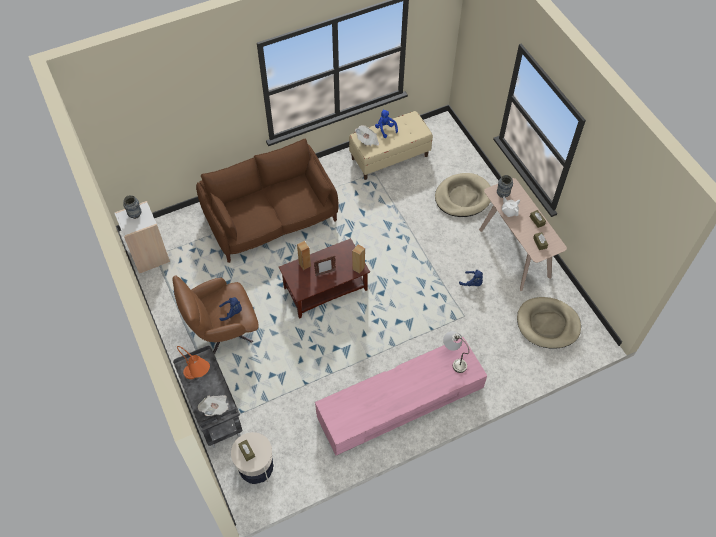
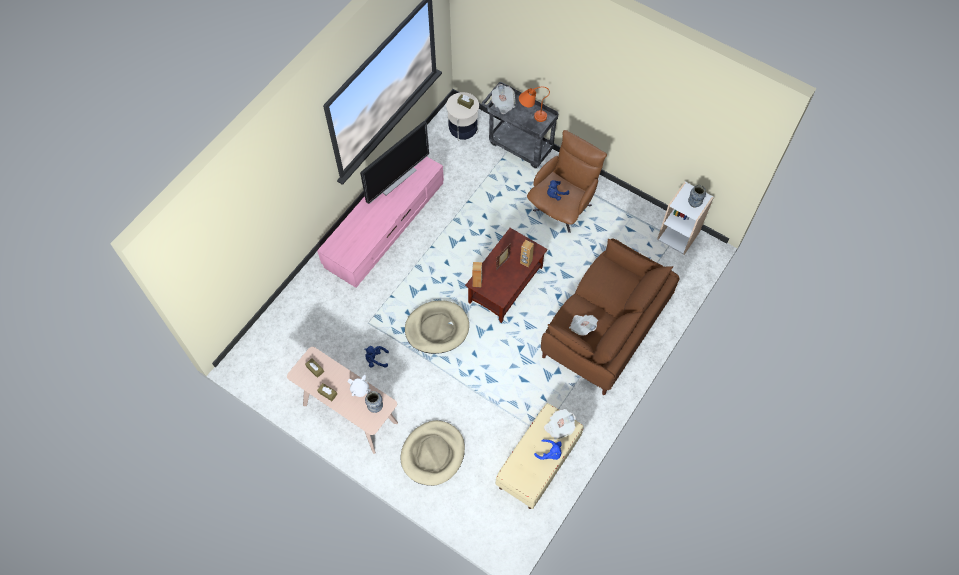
camera: 150 degrees right, 5 degrees up
(298, 195) = (582, 327): none -> newspaper
(370, 411) = (396, 179): none -> television
(454, 358) = (351, 250): grey table lamp -> none
(547, 324) = (288, 354): beige dog bed -> beige dog bed (437, 328)

